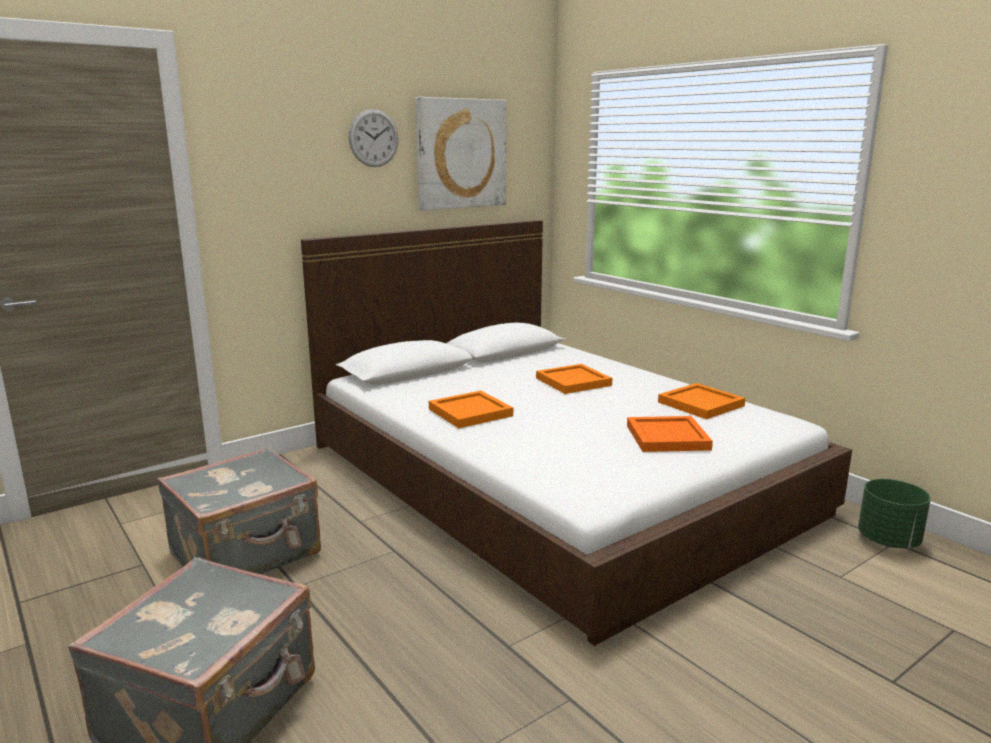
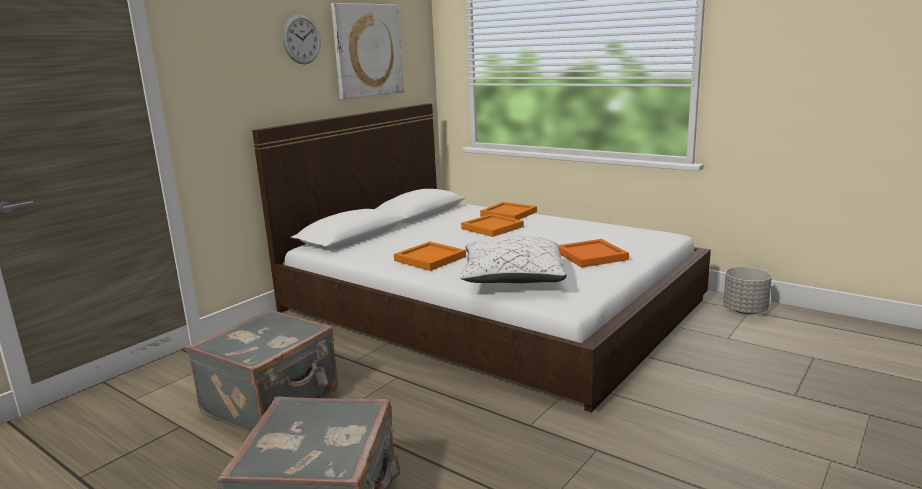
camera: 15 degrees left, 0 degrees up
(544, 455) = (512, 279): none -> white pillow
(701, 404) = (597, 231): orange tray -> orange tray (509, 214)
(888, 541) = (745, 310): green planter -> grey planter

